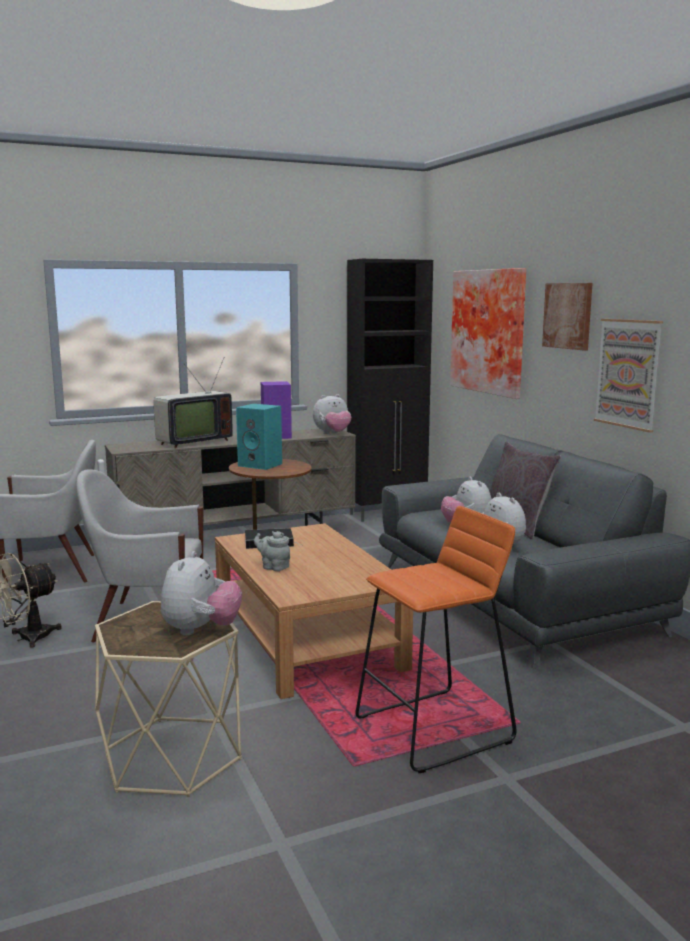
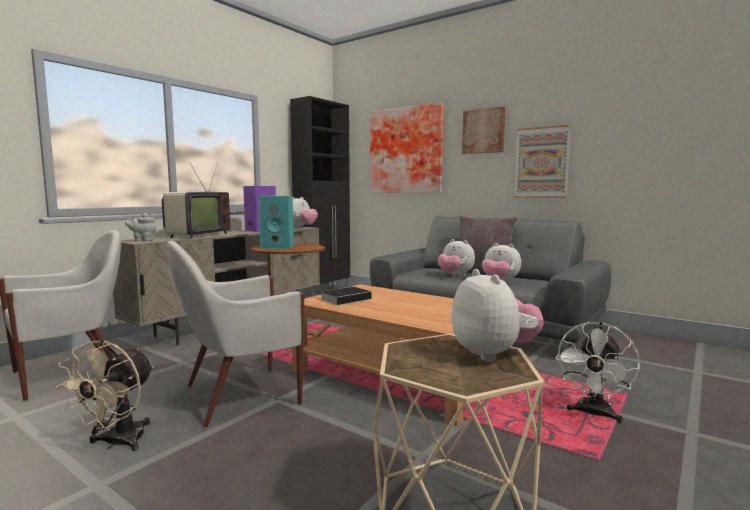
camera: 30 degrees left, 5 degrees down
(273, 567) = (388, 312): grey teapot -> grey teapot (143, 240)
(435, 729) = (593, 414): orange stool -> white fan

